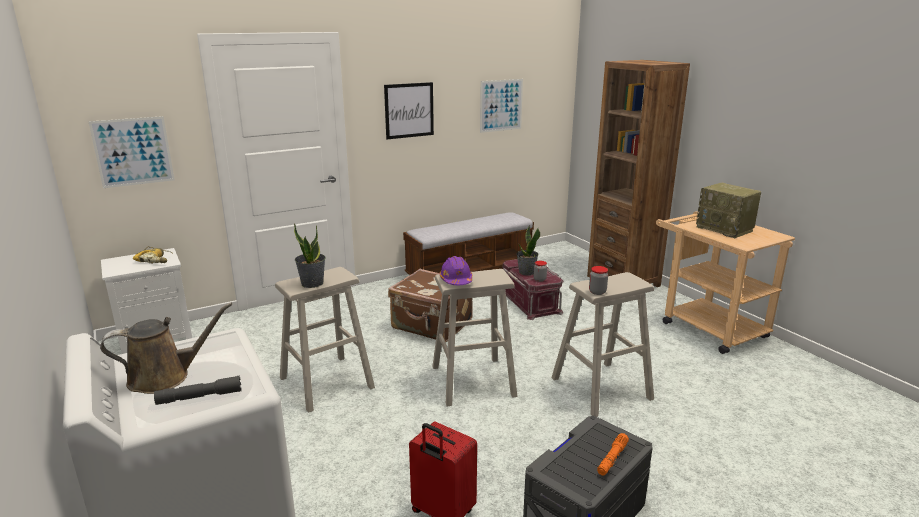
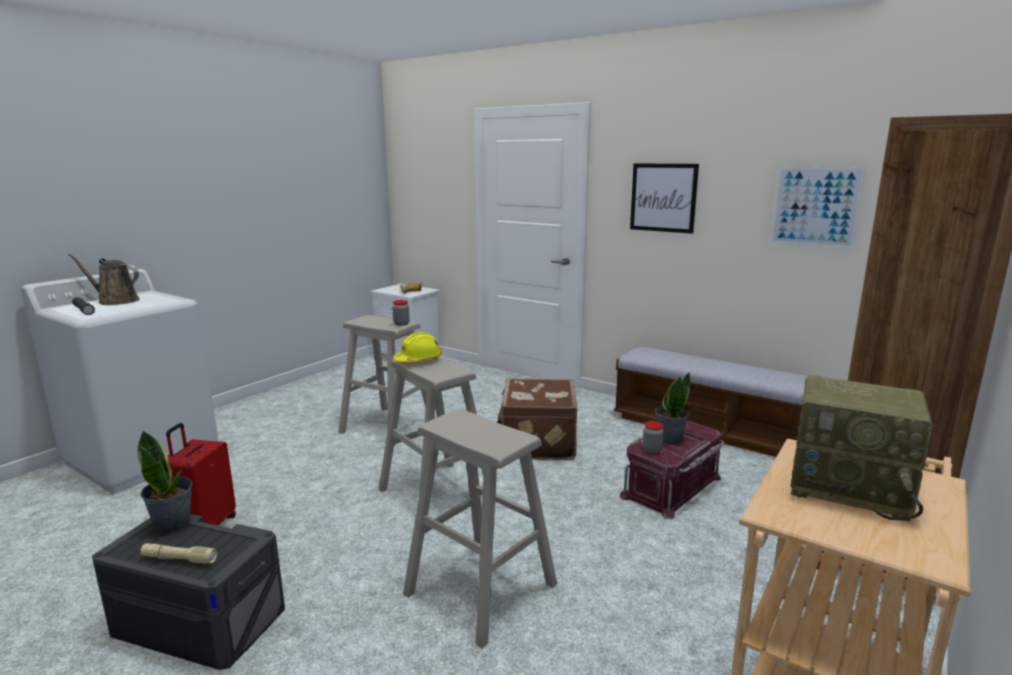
camera: 65 degrees right, 5 degrees down
(133, 152) = (427, 205): picture -> none
(165, 377) = (115, 301): brown watering can -> brown watering can turned 150 degrees clockwise
(312, 283) = (372, 322): potted plant -> potted plant (173, 524)
(456, 280) = (418, 360): purple hard hat -> yellow hard hat
(597, 292) = (439, 425): jar -> jar (401, 324)
(612, 459) = (179, 559): orange flashlight -> beige flashlight
(725, 229) = (851, 488): radio -> radio turned 90 degrees counterclockwise

